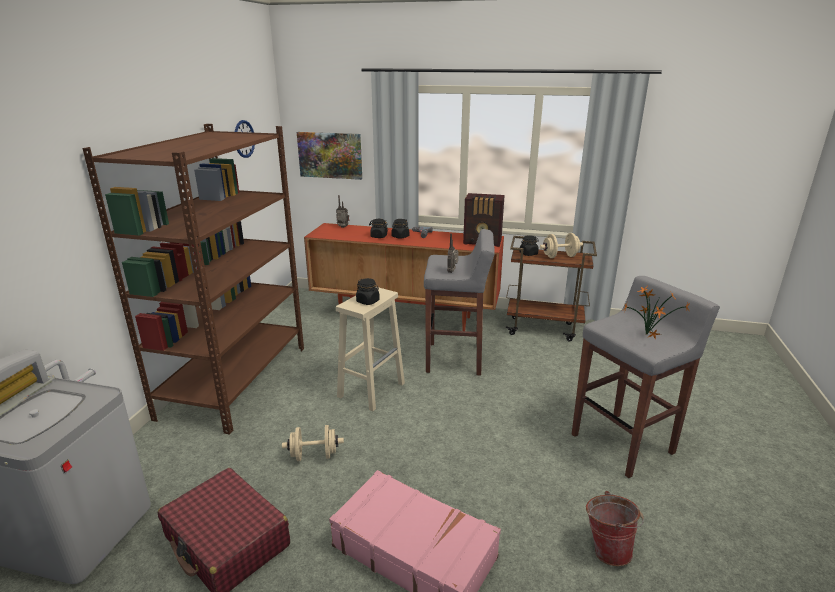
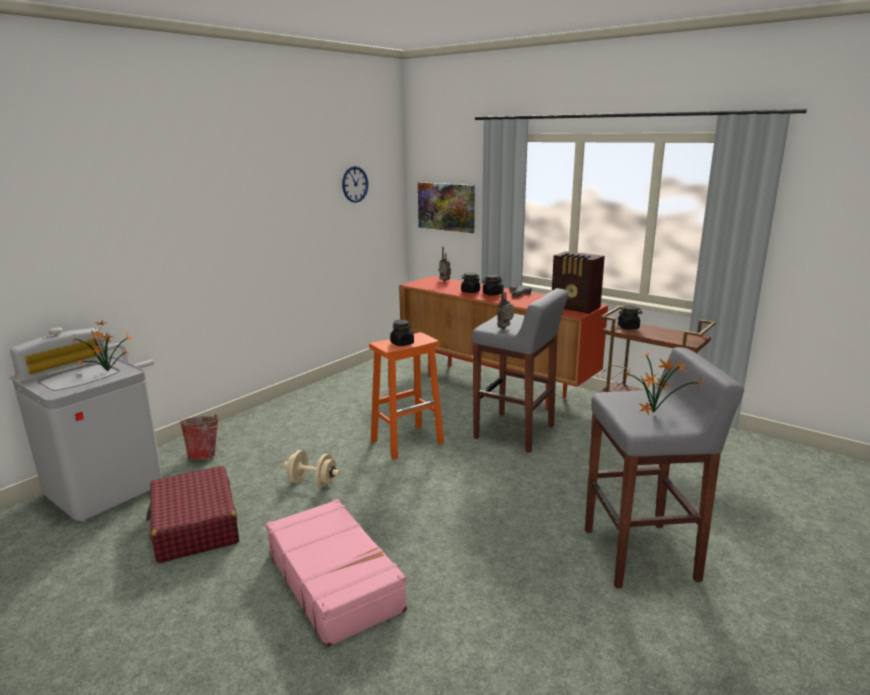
camera: 25 degrees right, 5 degrees down
(71, 399) = (109, 371): none -> potted plant
(236, 380) = (296, 409): brown bookcase -> none
(372, 389) = (408, 441): beige stool -> orange stool
(560, 256) = (664, 334): beige dumbbell -> none
(607, 548) = (529, 642): bucket -> bucket (205, 455)

